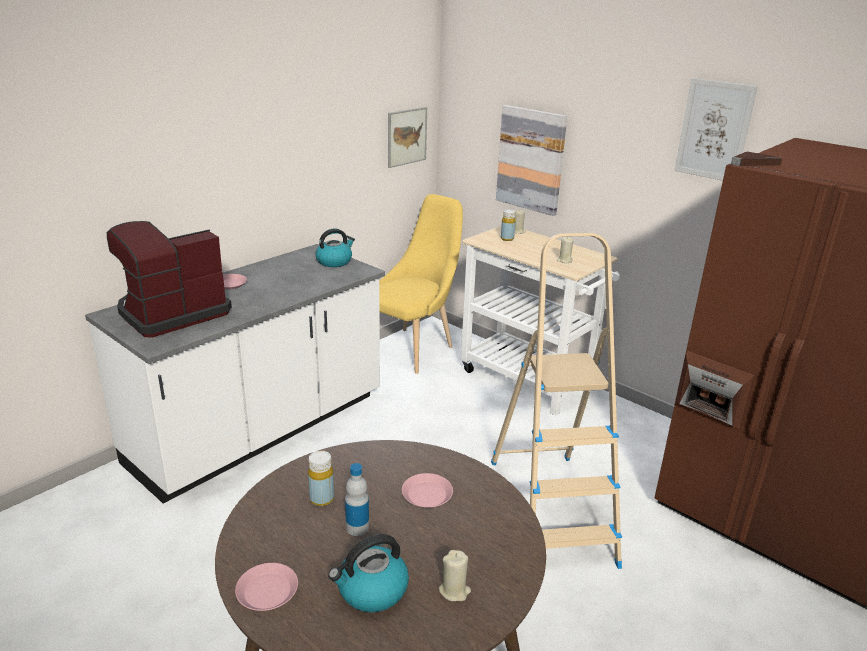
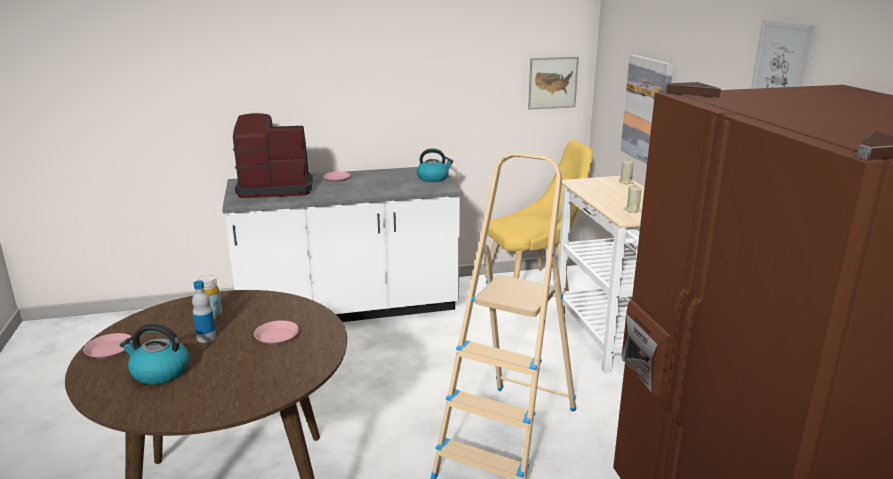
camera: 35 degrees right, 5 degrees down
(454, 591) = (203, 393): beige candle -> none
(507, 239) = (604, 185): yellow bottle -> none

